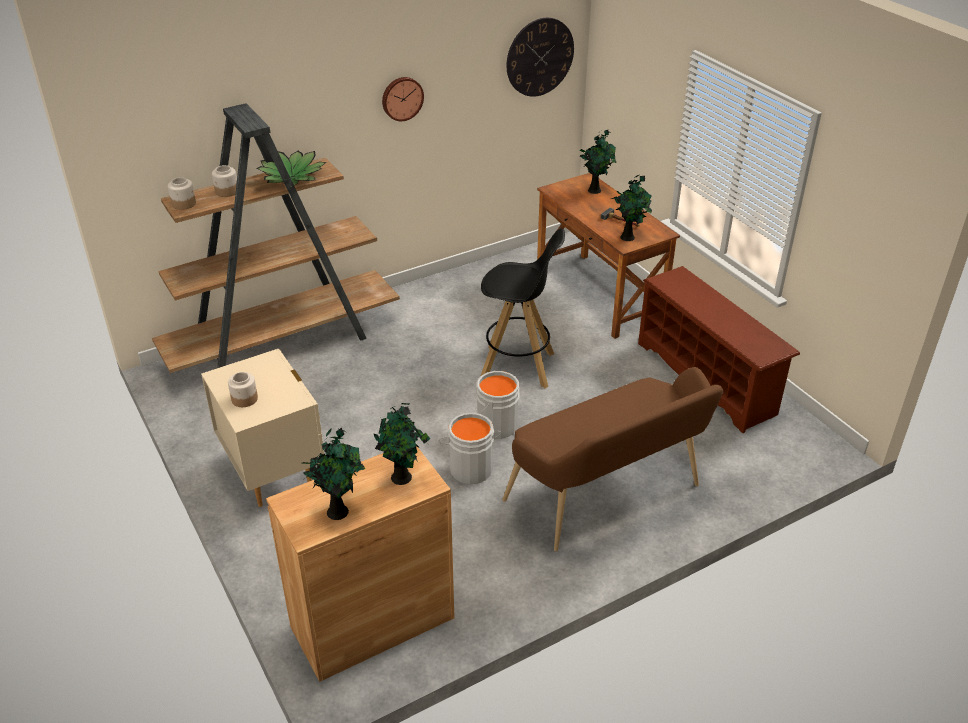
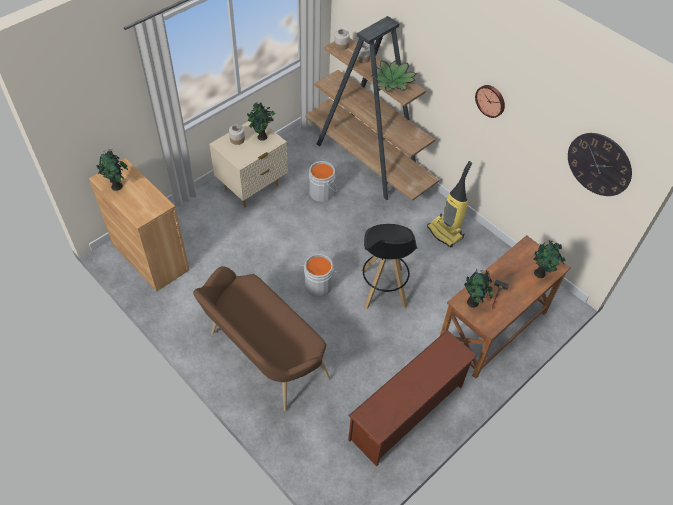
camera: 75 degrees right, 15 degrees up
(403, 478) = (144, 207): potted plant -> potted plant (262, 137)
(443, 300) = (445, 232): none -> vacuum cleaner
(471, 468) = (275, 279): grey bucket -> grey bucket (323, 192)

